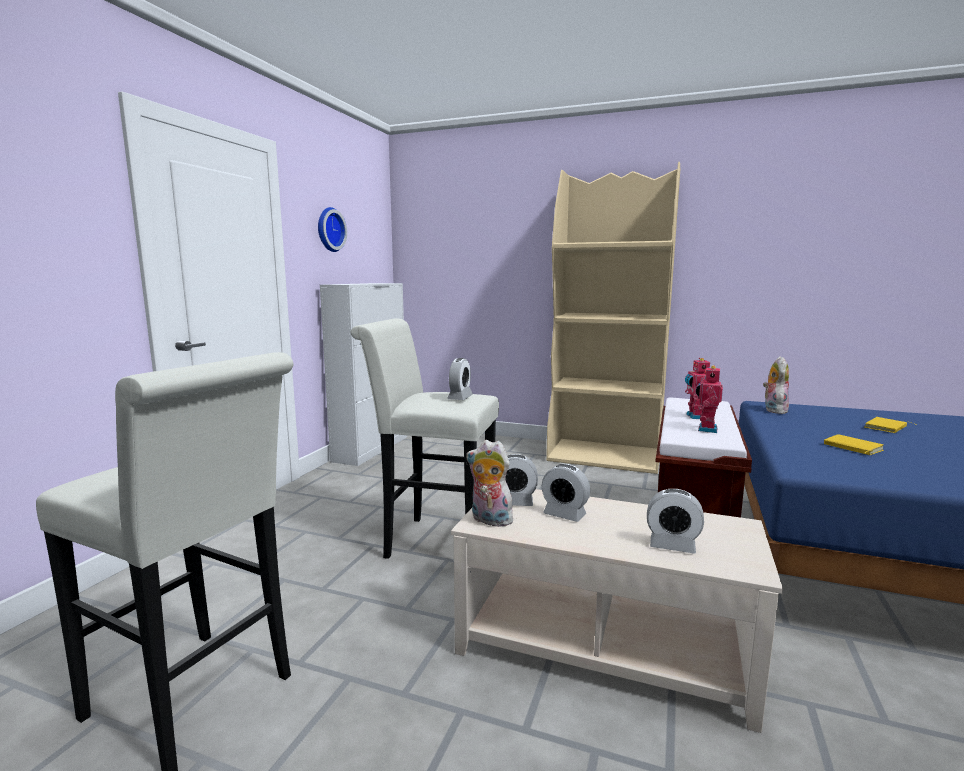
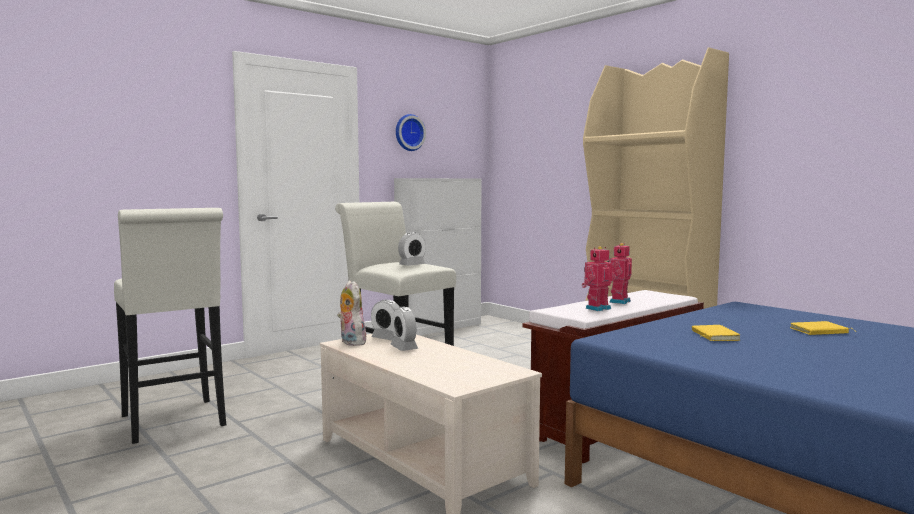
camera: 30 degrees right, 5 degrees down
(672, 545) = (435, 370): alarm clock -> none
(773, 410) = (736, 309): plush toy -> none

